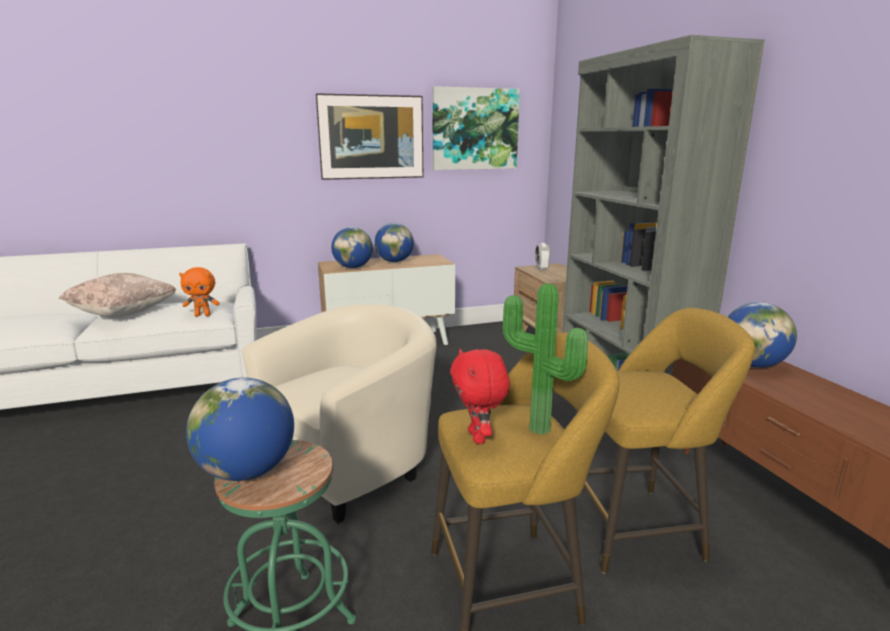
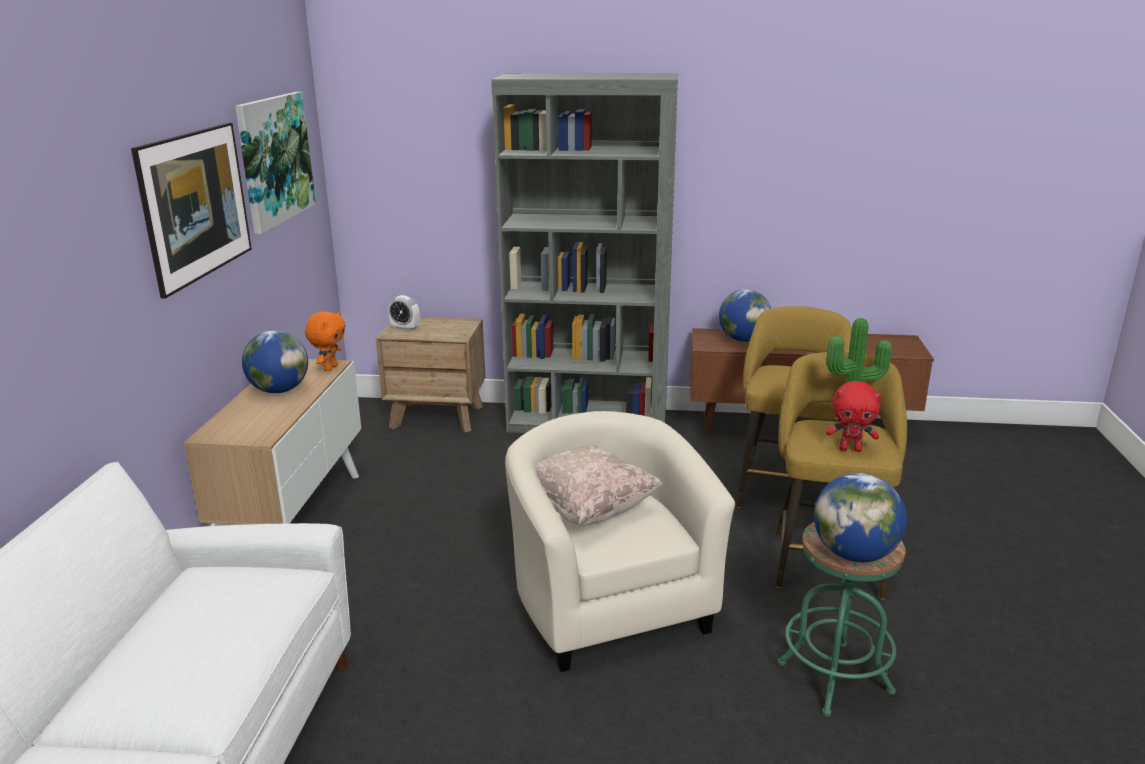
camera: 65 degrees left, 5 degrees up
(123, 313) = (172, 672): beige pillow -> beige pillow (585, 509)
(203, 315) = (283, 586): orange plush toy -> orange plush toy (330, 368)
(353, 267) = (270, 422): globe -> none

